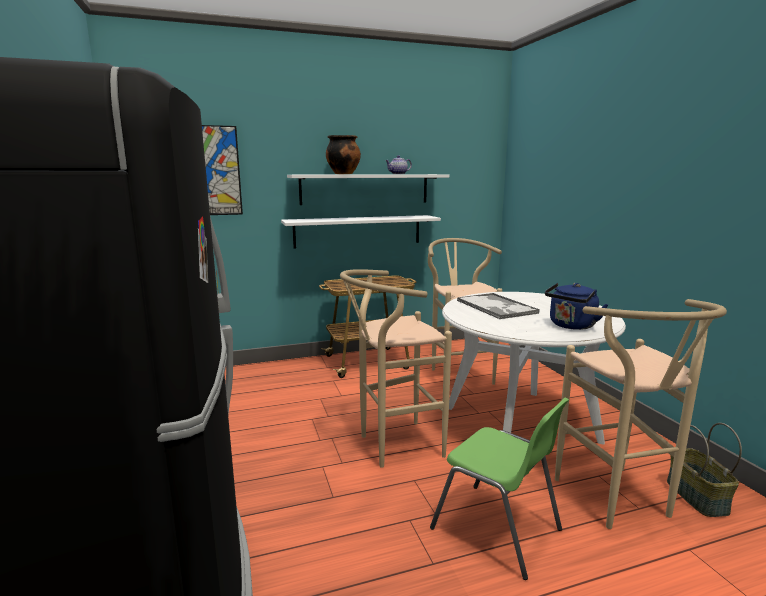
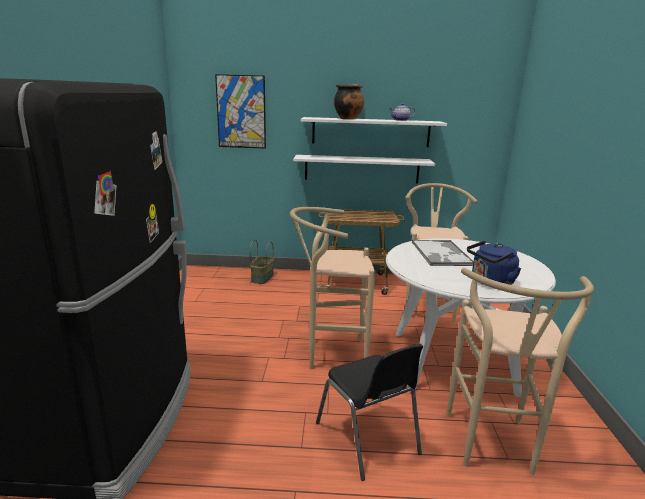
camera: 20 degrees right, 5 degrees up
(498, 530) = (368, 439): green chair -> black chair
(695, 496) = (575, 465): basket -> basket (262, 277)

